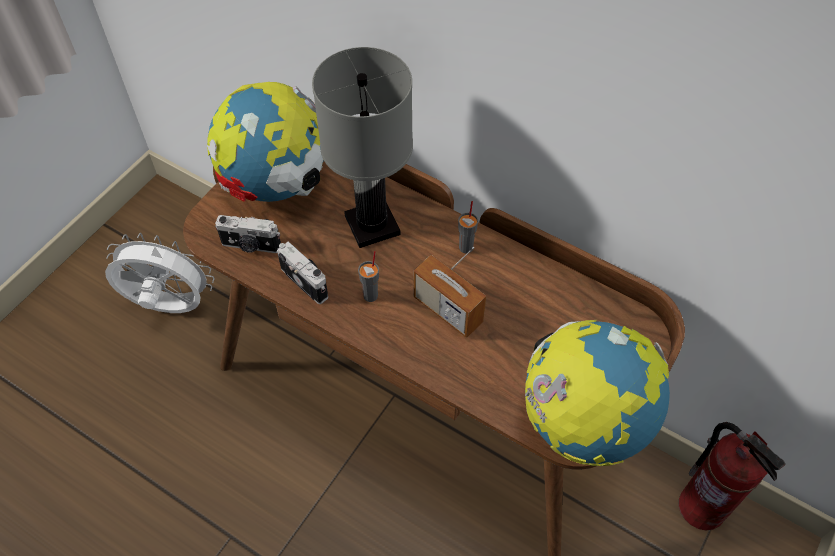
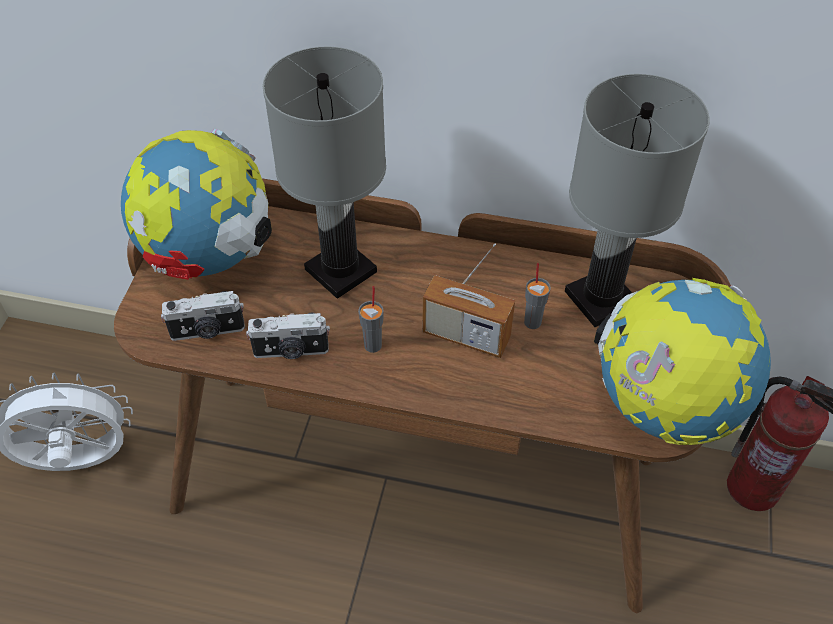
camera: 20 degrees left, 5 degrees down
(306, 281) = (291, 351): camera -> camera turned 150 degrees clockwise
(466, 247) = (455, 265): grey cup -> grey cup (533, 322)
(575, 313) = (602, 299): none -> grey table lamp

